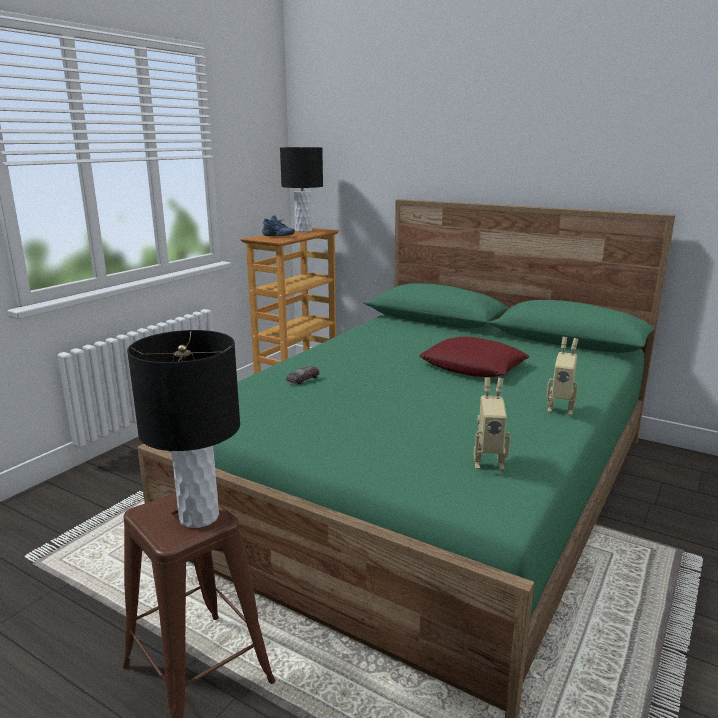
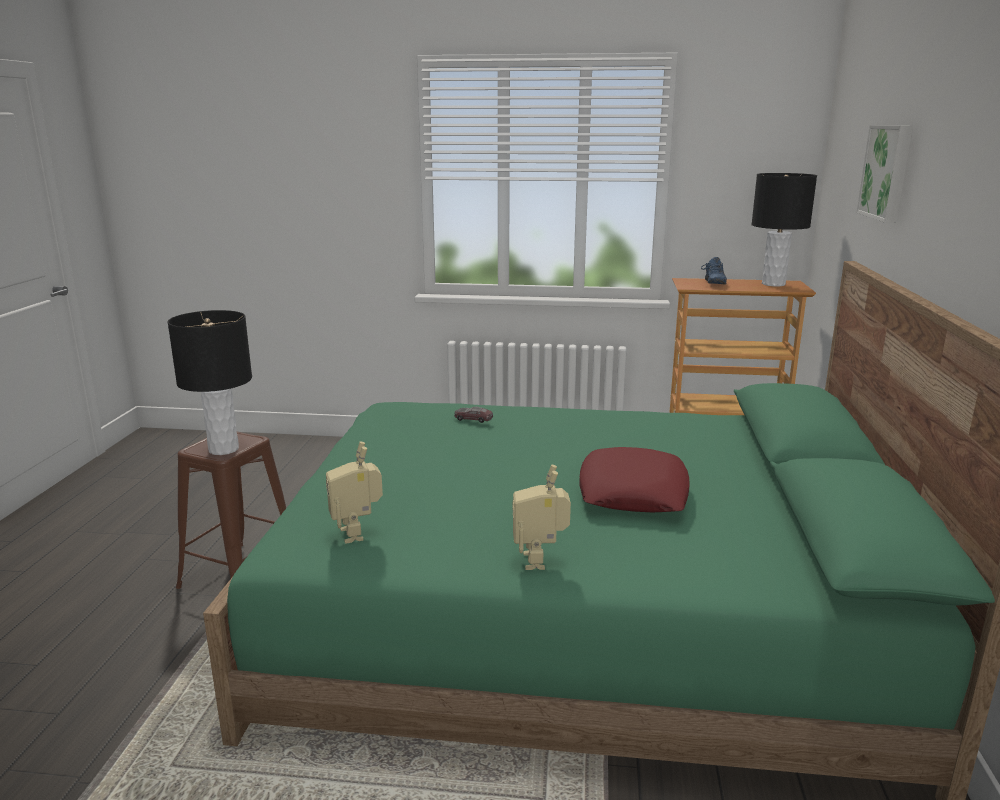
camera: 65 degrees right, 0 degrees up
(414, 139) = (888, 172): none -> picture

